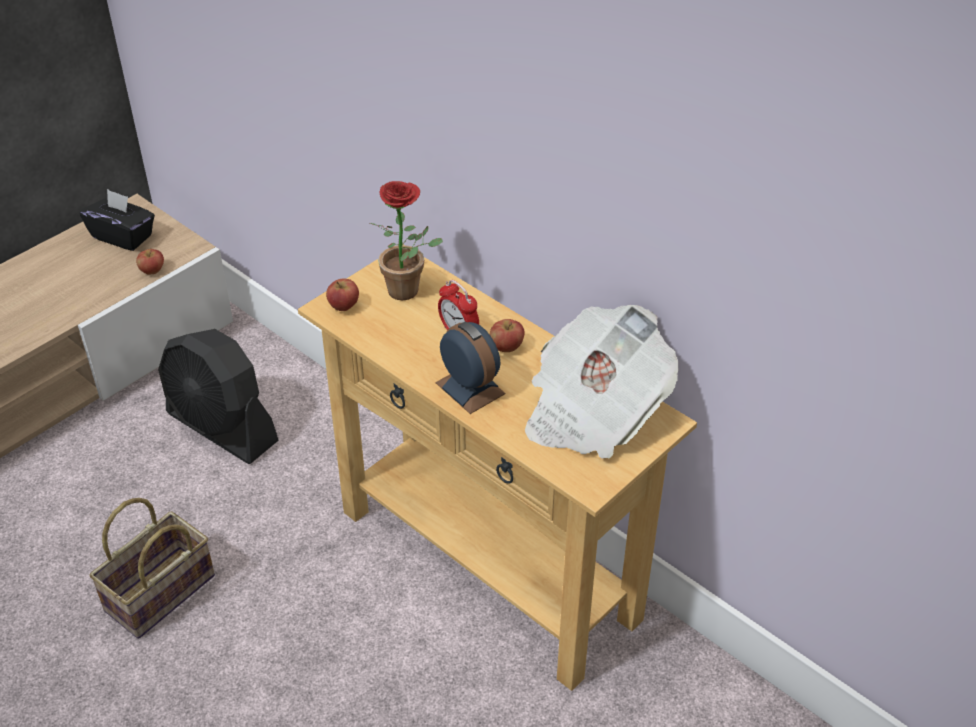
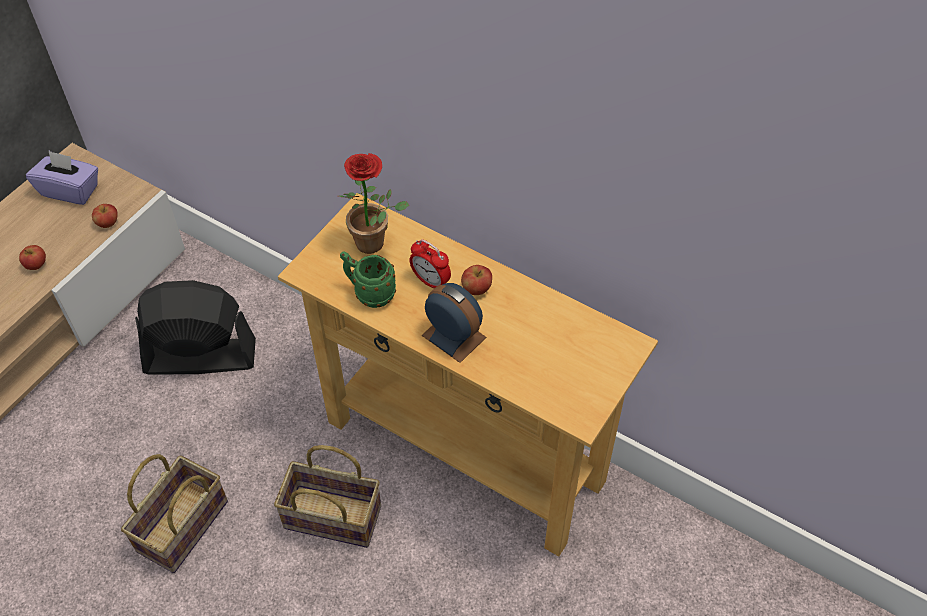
camera: 10 degrees left, 10 degrees up
(123, 236) = (70, 190): black tissue box -> purple tissue box
(222, 428) = (200, 356): black fan -> black fan turned 150 degrees clockwise
(321, 610) = (329, 518): none -> basket
(344, 306) = (320, 268): apple -> apple (36, 265)
(390, 336) = (369, 293): none -> green mug
(593, 410) = (566, 343): newspaper -> none

